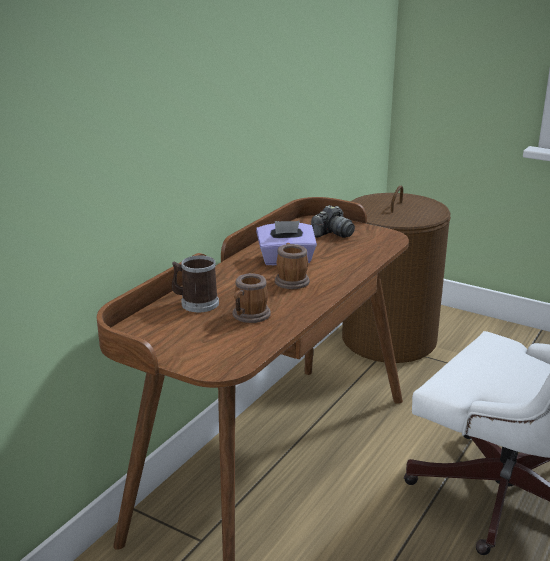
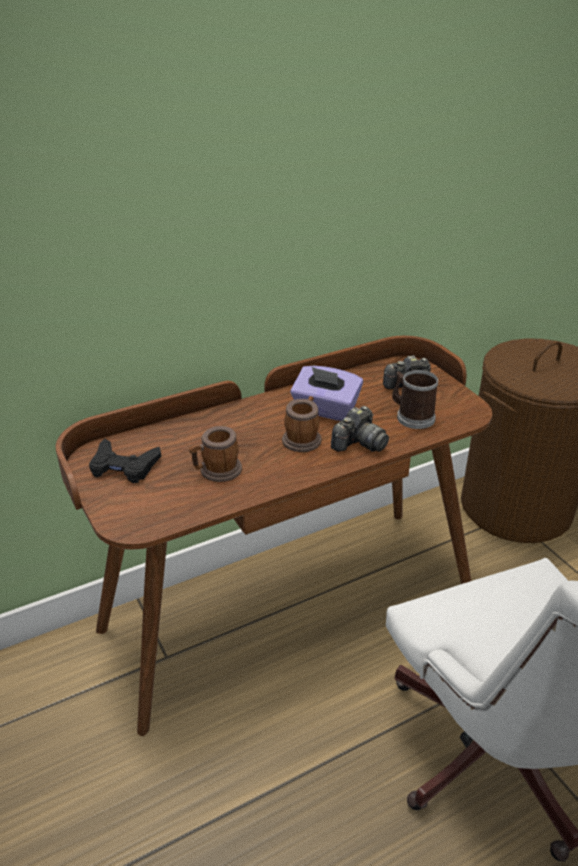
camera: 30 degrees right, 10 degrees up
(165, 334) = (124, 466): none -> black game controller
(195, 303) = (186, 438): mug -> mug (411, 416)
(336, 273) = (359, 443): none -> camera

